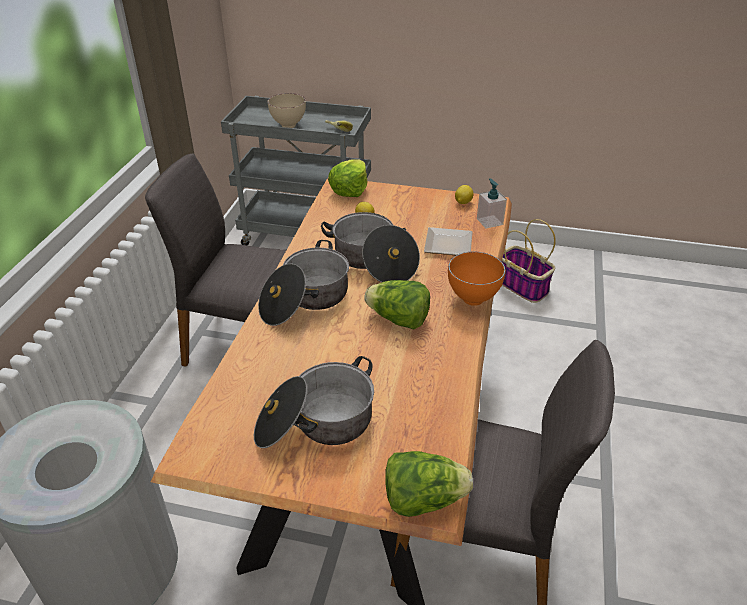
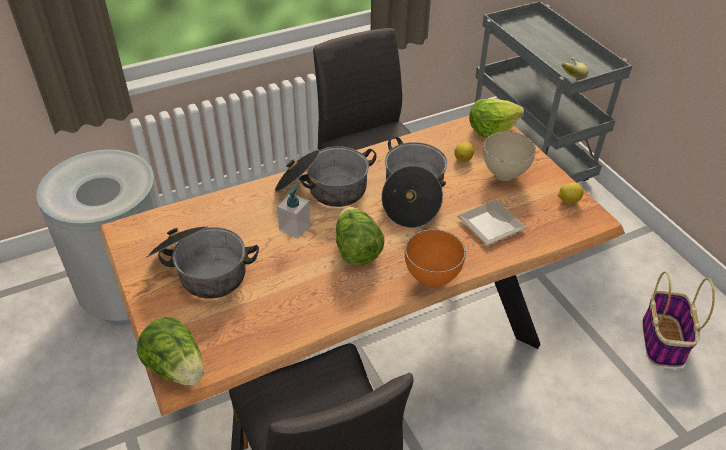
camera: 50 degrees right, 5 degrees up
(287, 126) = (539, 46): beige bowl -> beige bowl (503, 175)
(489, 221) = (561, 232): soap dispenser -> soap dispenser (295, 228)

